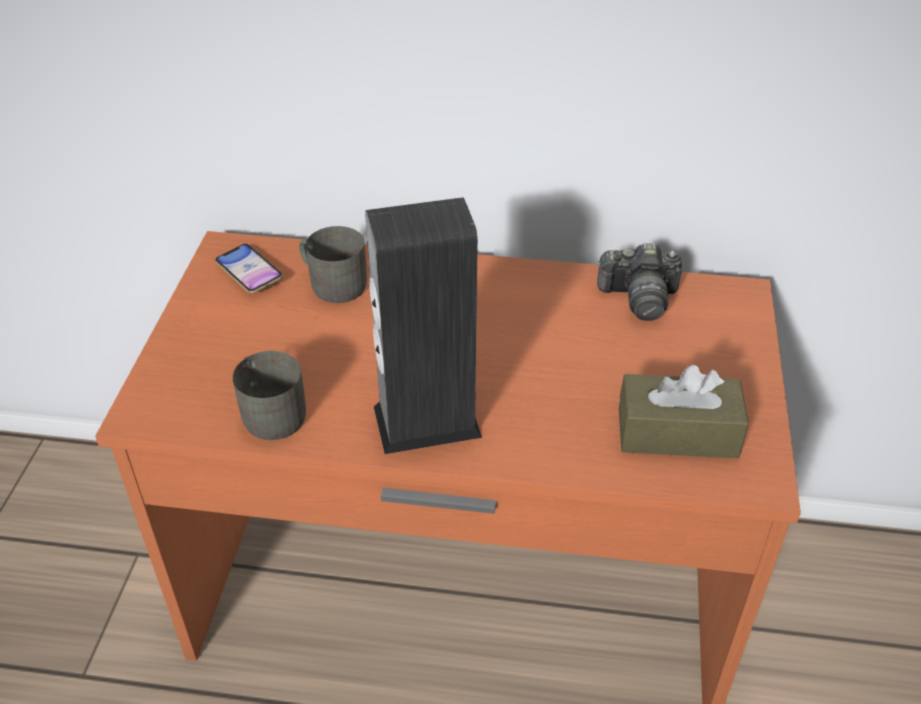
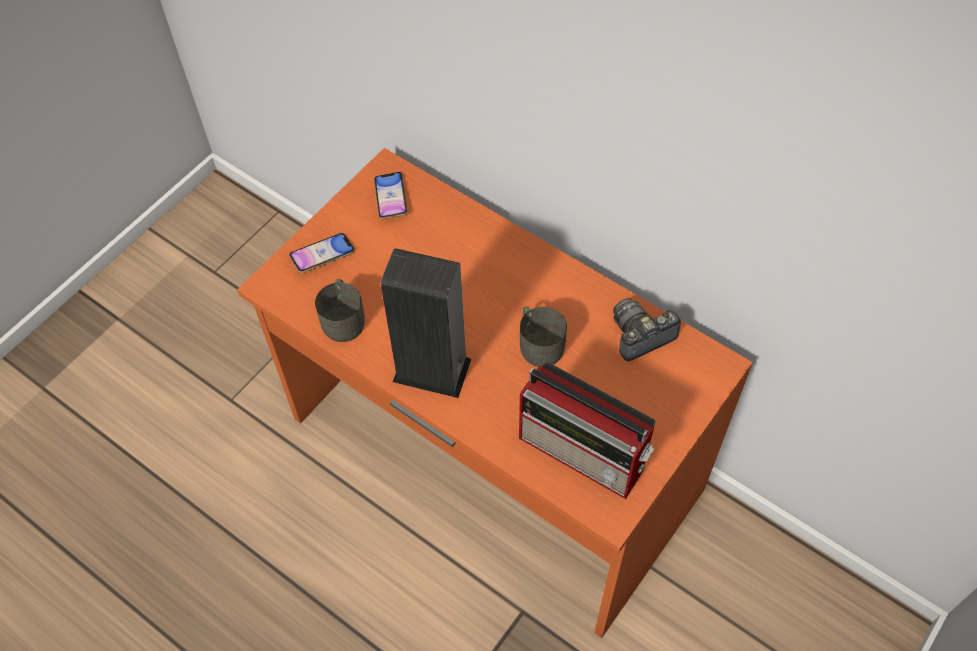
camera: 30 degrees right, 15 degrees up
(197, 357) = (322, 255): none -> phone
(333, 283) = (440, 230): grey mug -> grey mug (539, 343)
(639, 298) = (641, 336): camera -> camera turned 120 degrees clockwise
(677, 433) = (584, 454): brown tissue box -> radio

